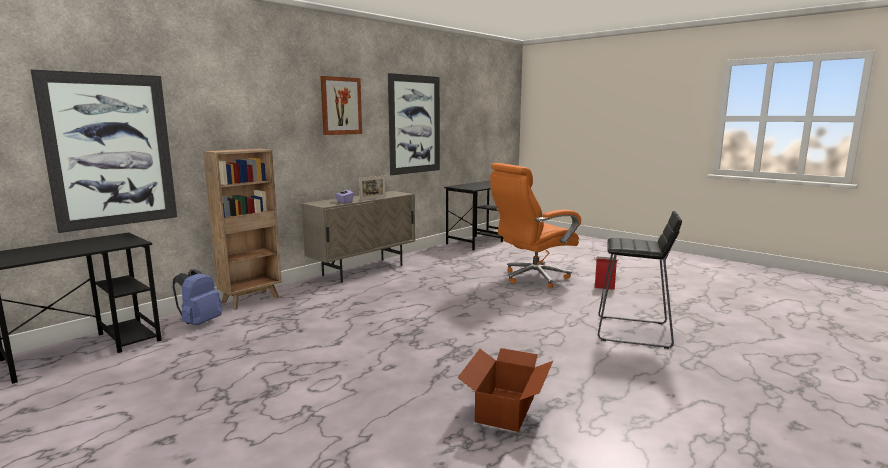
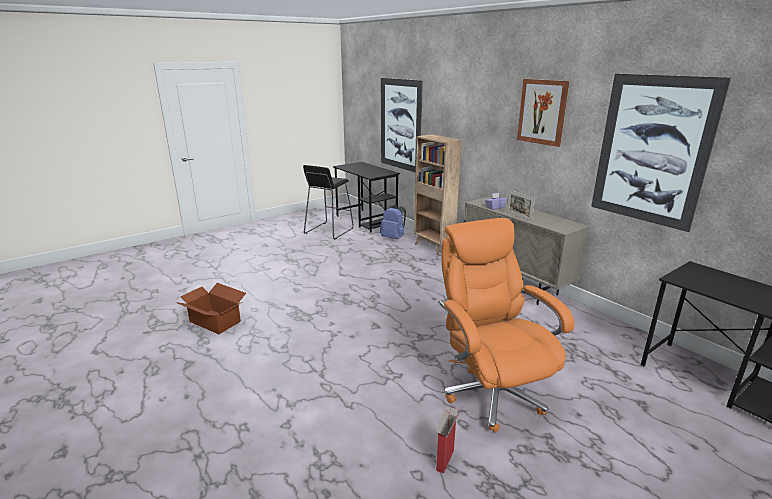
camera: 100 degrees right, 10 degrees up
(634, 332) = (282, 426): black stool -> black stool (328, 231)

